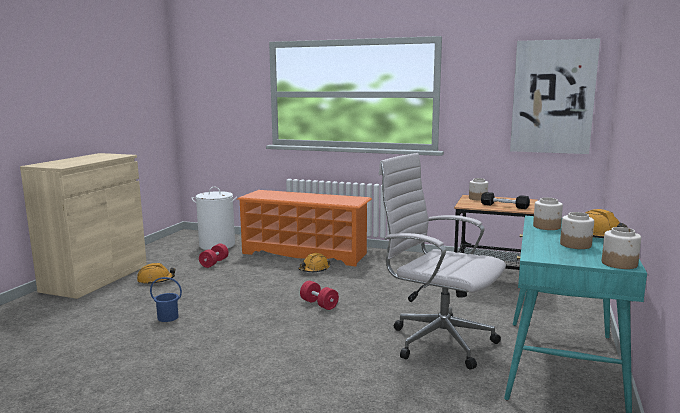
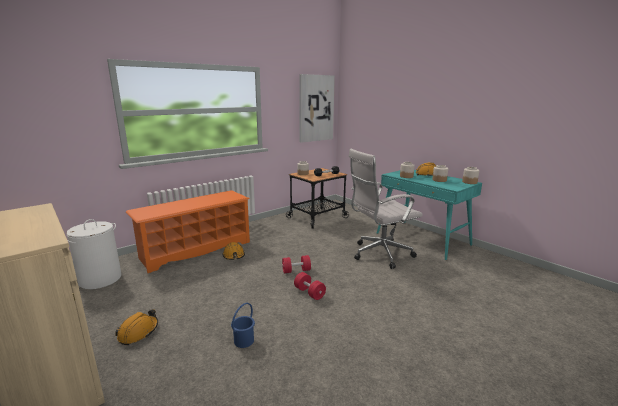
camera: 60 degrees left, 5 degrees up
(214, 263) = (147, 291): red dumbbell -> red dumbbell (309, 293)

